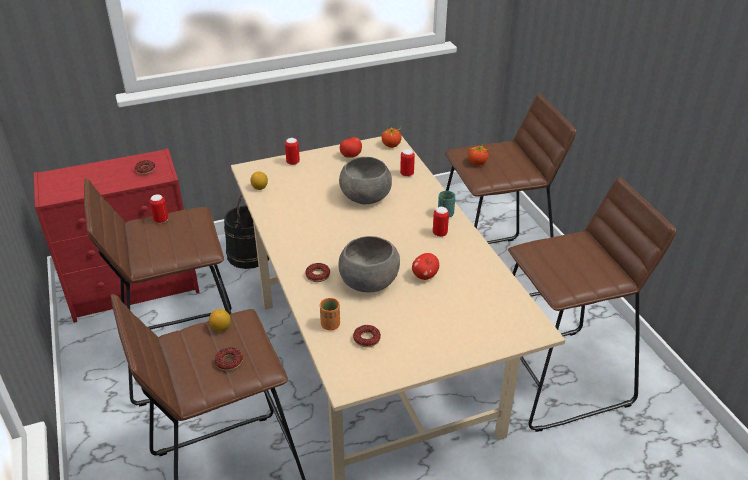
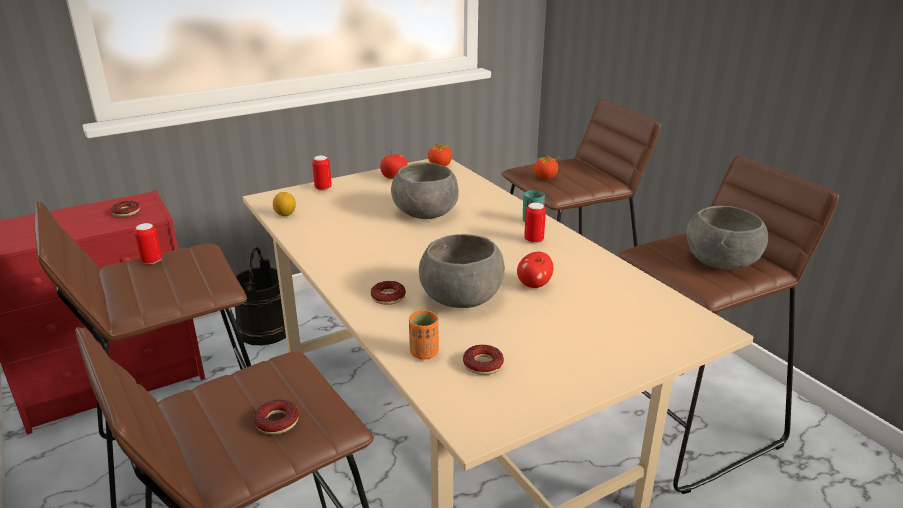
camera: 10 degrees left, 10 degrees down
(221, 328) = (256, 378): lemon -> none
(407, 174) = (469, 189): can -> none
(582, 266) = (721, 261): none -> grey bowl

